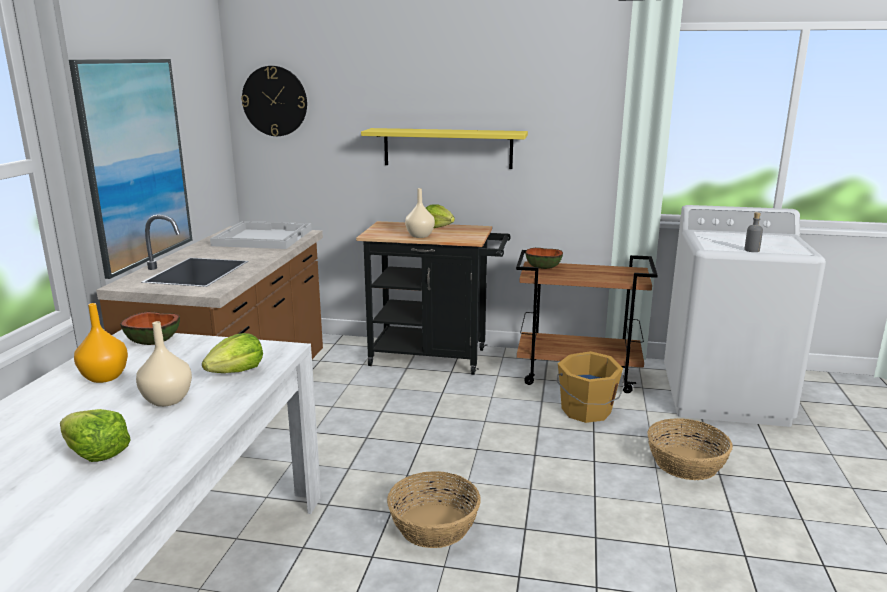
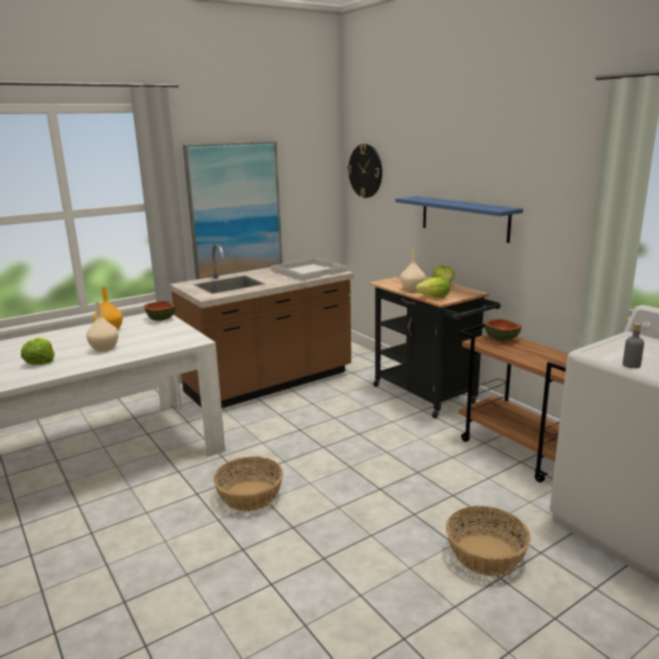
camera: 45 degrees right, 0 degrees up
(237, 371) = (154, 345): lettuce -> lettuce (434, 297)
(447, 148) = (464, 218): yellow shelf -> blue shelf
(586, 411) = (475, 479): orange bucket -> none

